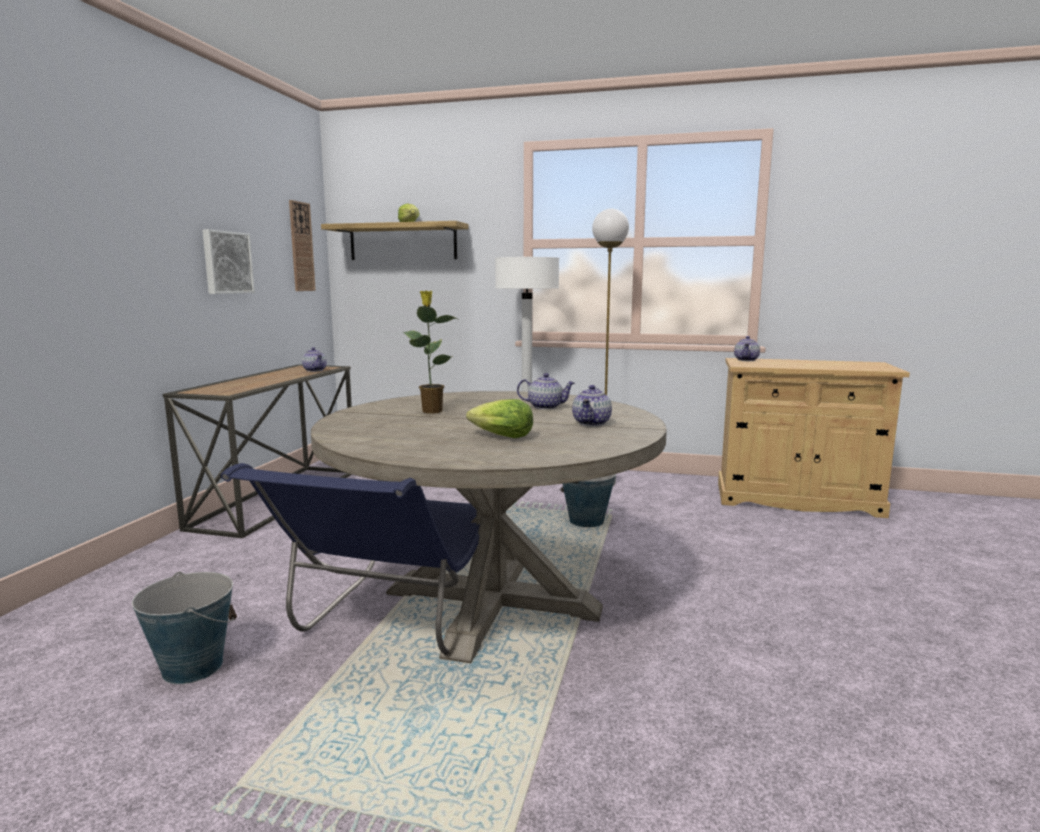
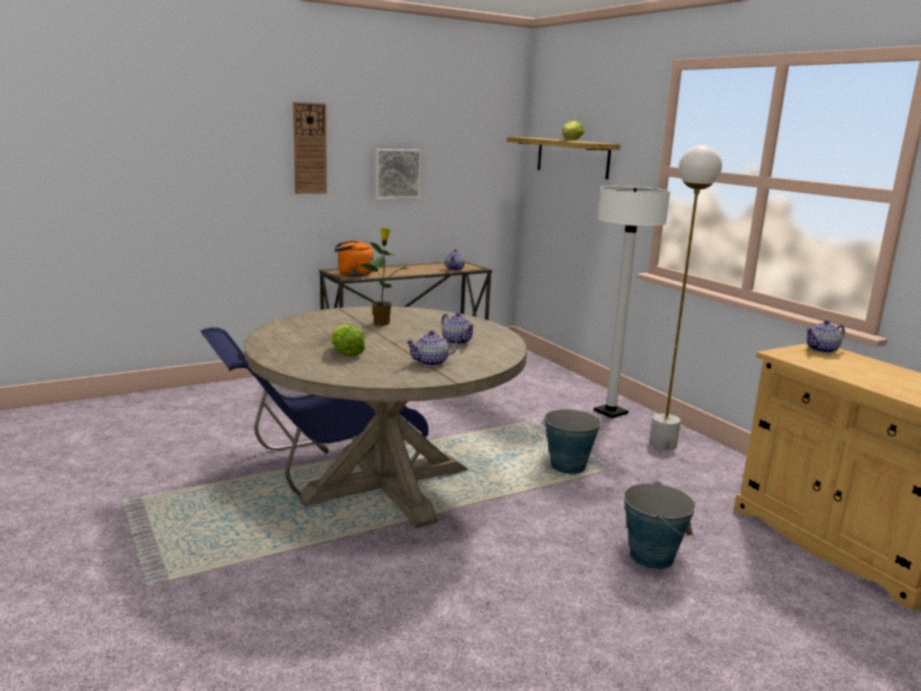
camera: 45 degrees right, 5 degrees up
(193, 667) = (208, 443): bucket -> bucket (651, 557)
(223, 390) = (352, 274): none -> orange kettle
(301, 247) = (487, 157): wall clock -> wall clock (309, 148)

